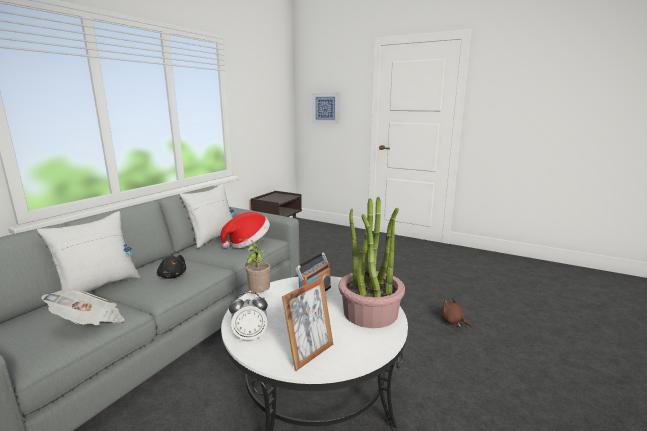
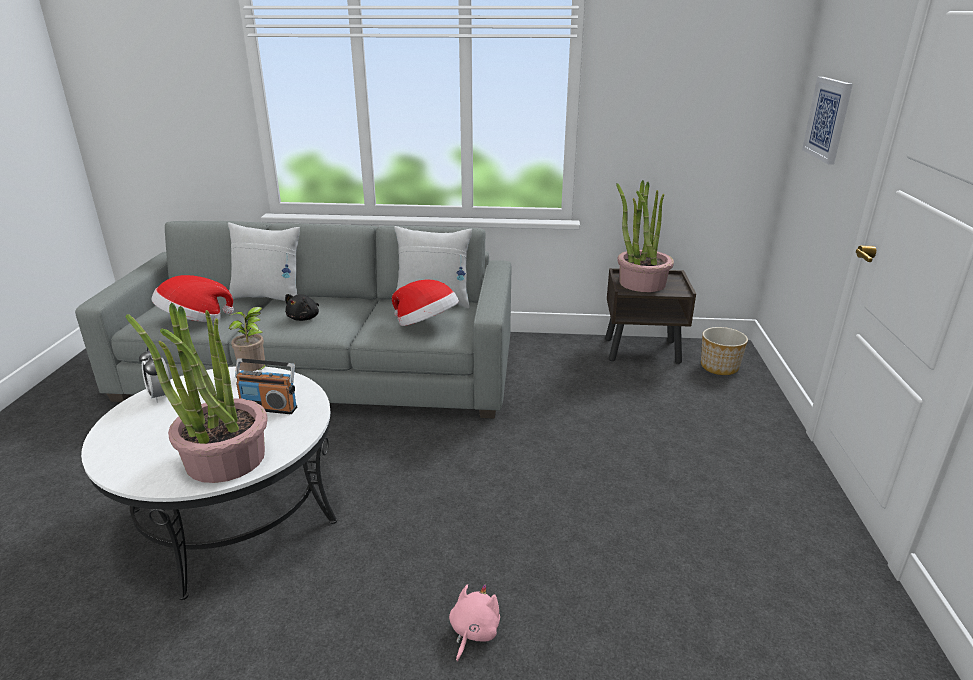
camera: 65 degrees right, 10 degrees up
(89, 323) = (194, 321): newspaper -> hat
(274, 198) = (641, 283): none -> potted plant
(309, 353) = (128, 437): picture frame -> none
(310, 227) = (719, 367): none -> planter
(453, 322) = (473, 632): brown plush toy -> pink plush toy

